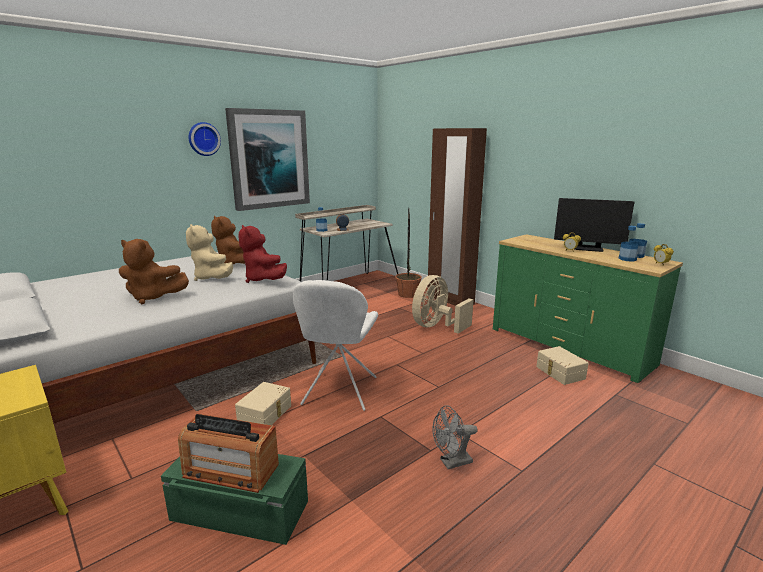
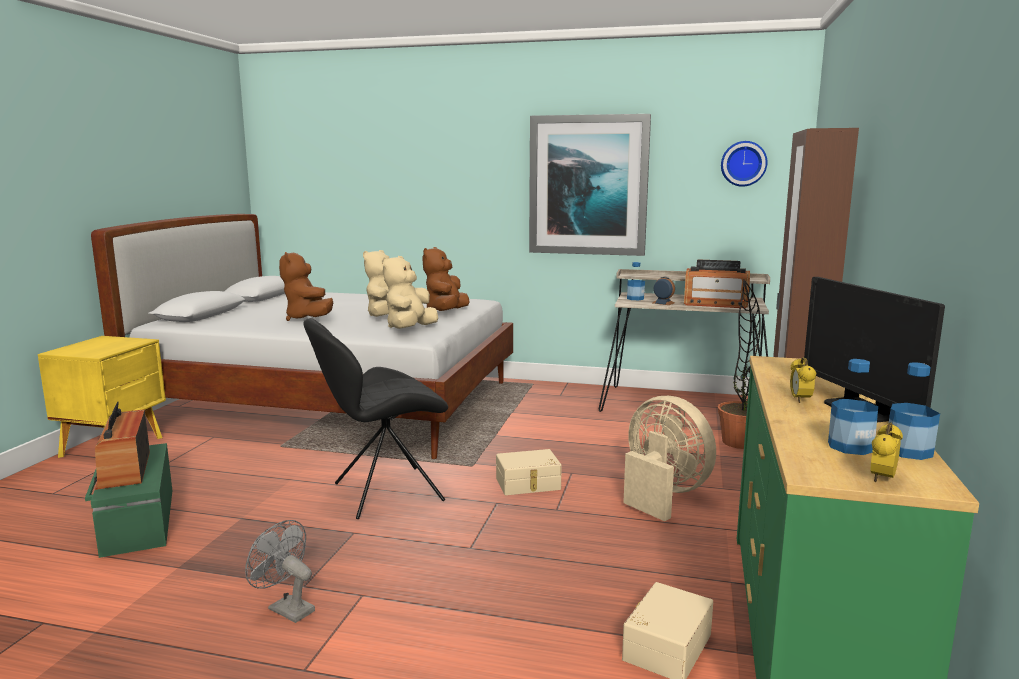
camera: 55 degrees right, 5 degrees down
(203, 139) = (500, 156): wall clock -> wall clock (743, 163)
(263, 280) = (410, 329): red plush toy -> beige plush toy
(266, 414) = (301, 475): beige storage box -> beige storage box (528, 484)
(339, 392) = (383, 493): white chair -> black chair
(363, 225) = (715, 304): none -> radio
(436, 326) = (662, 494): beige fan -> beige fan turned 45 degrees clockwise

